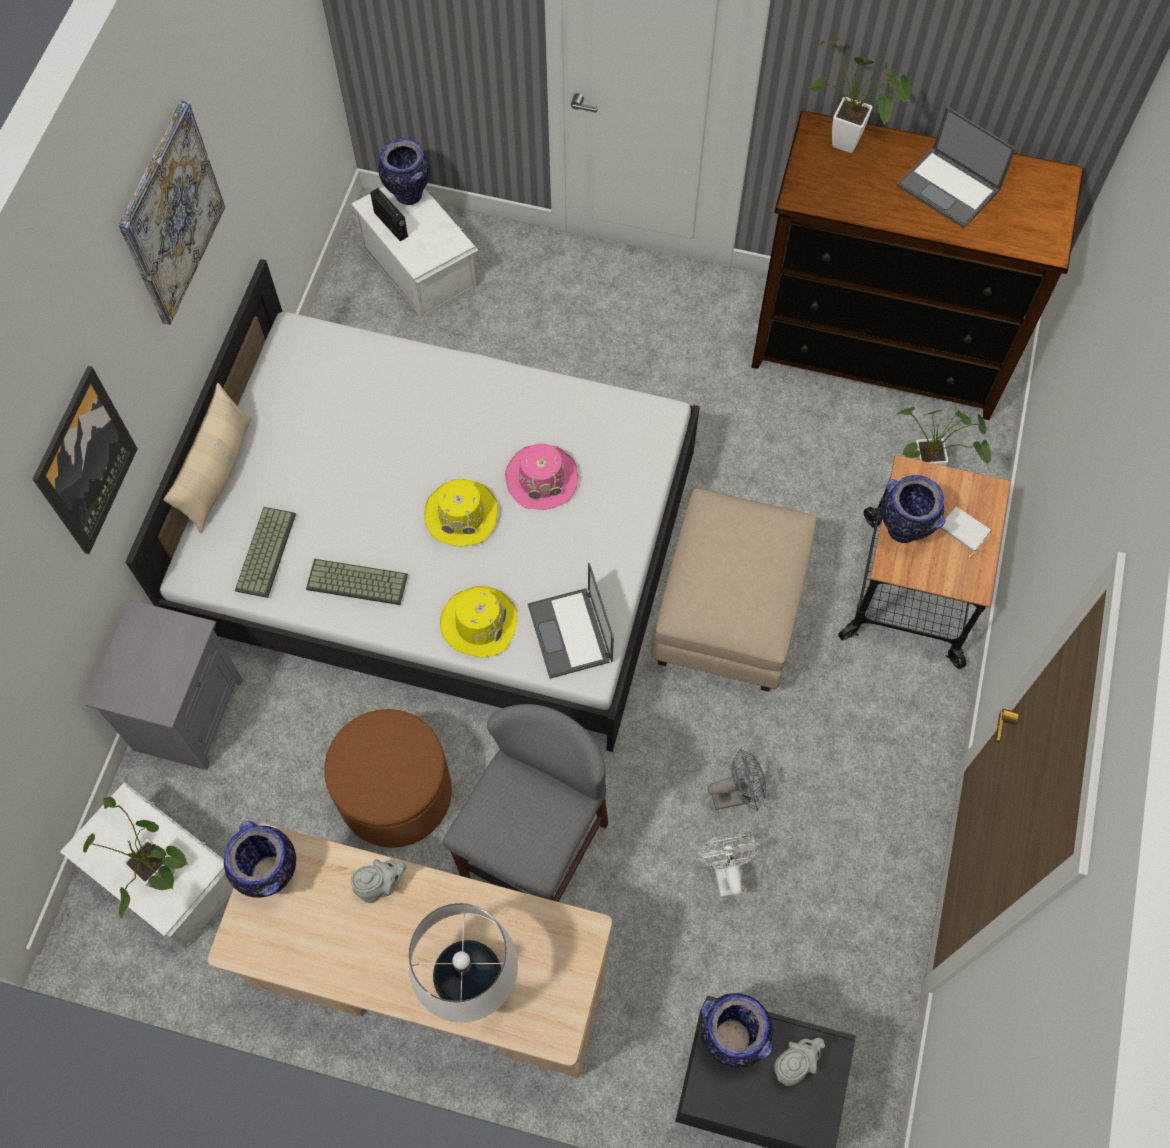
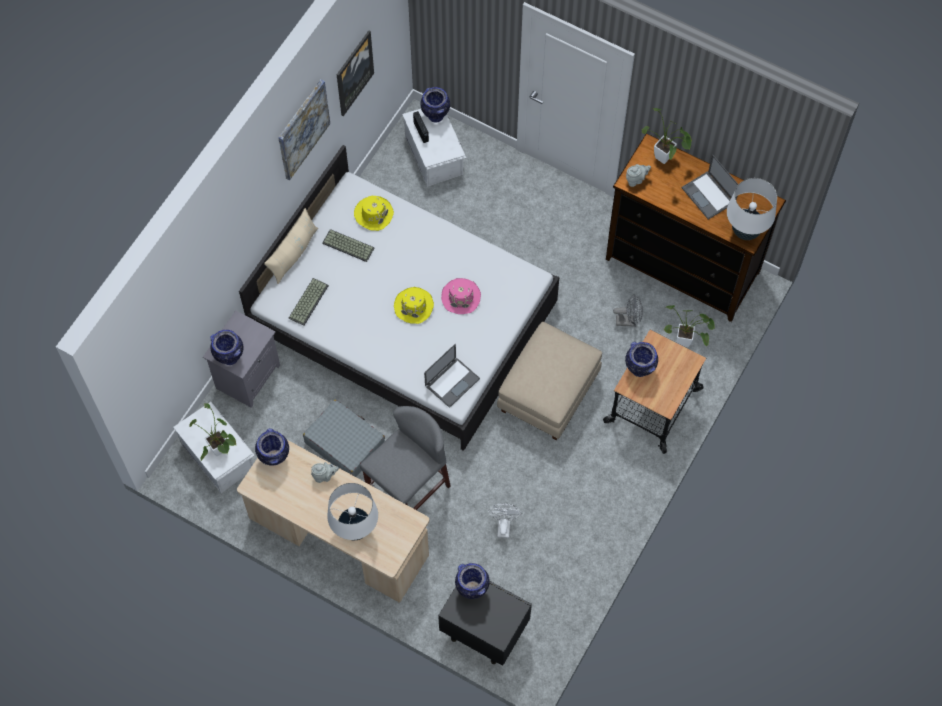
camera: 15 degrees right, 0 degrees up
(84, 461) = (235, 241): picture -> picture (353, 73)
(137, 693) = (229, 357): none -> vase
(355, 583) = (350, 329): keyboard -> keyboard (347, 246)
(395, 793) = (344, 443): brown ottoman -> grey suitcase
(479, 623) = (407, 364): yellow hat -> yellow hat (373, 214)
(570, 634) = (452, 381): laptop -> laptop turned 135 degrees counterclockwise
(736, 795) = (522, 488): grey fan -> grey fan (628, 321)
(794, 1065) = (498, 608): grey teapot -> grey teapot (636, 180)
(963, 532) = (671, 378): white book -> none
(1037, 233) = (745, 231): none -> white table lamp

